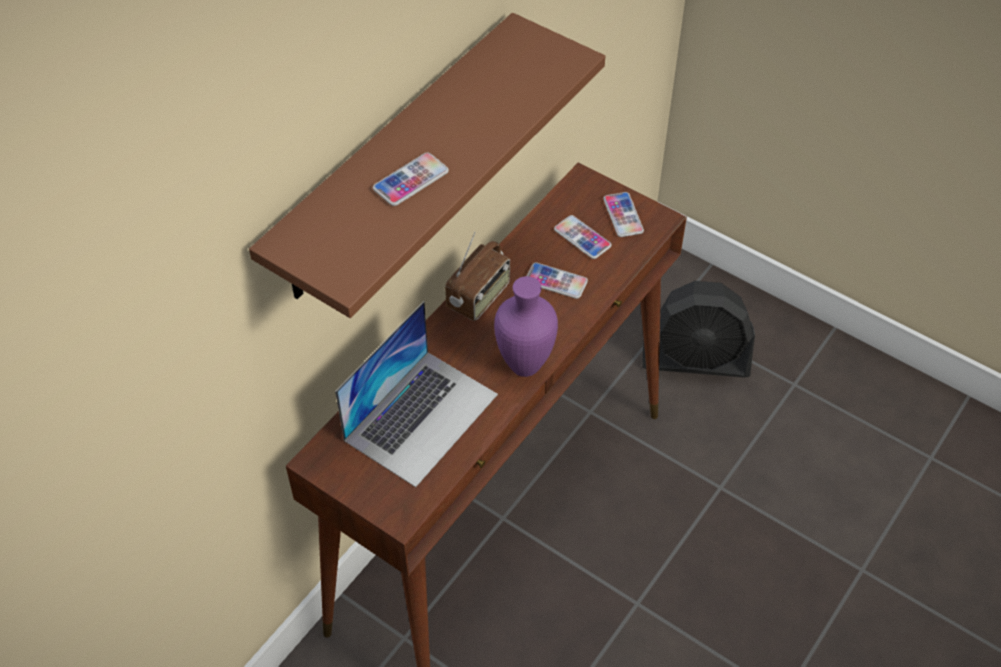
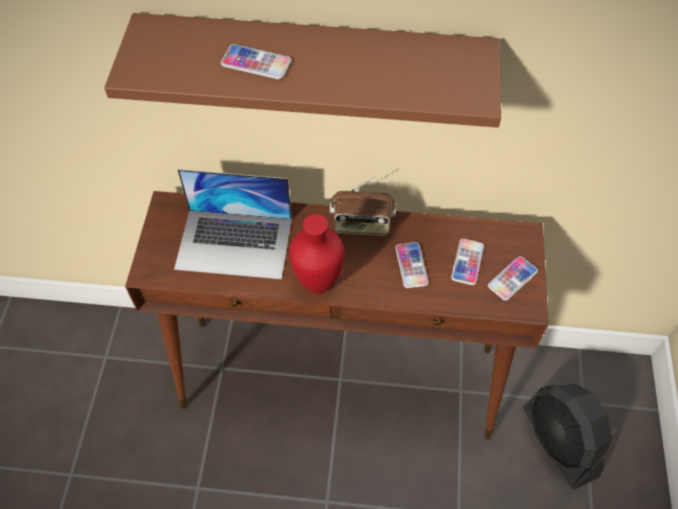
camera: 60 degrees right, 5 degrees up
(524, 364) = (319, 282): purple vase -> red vase

